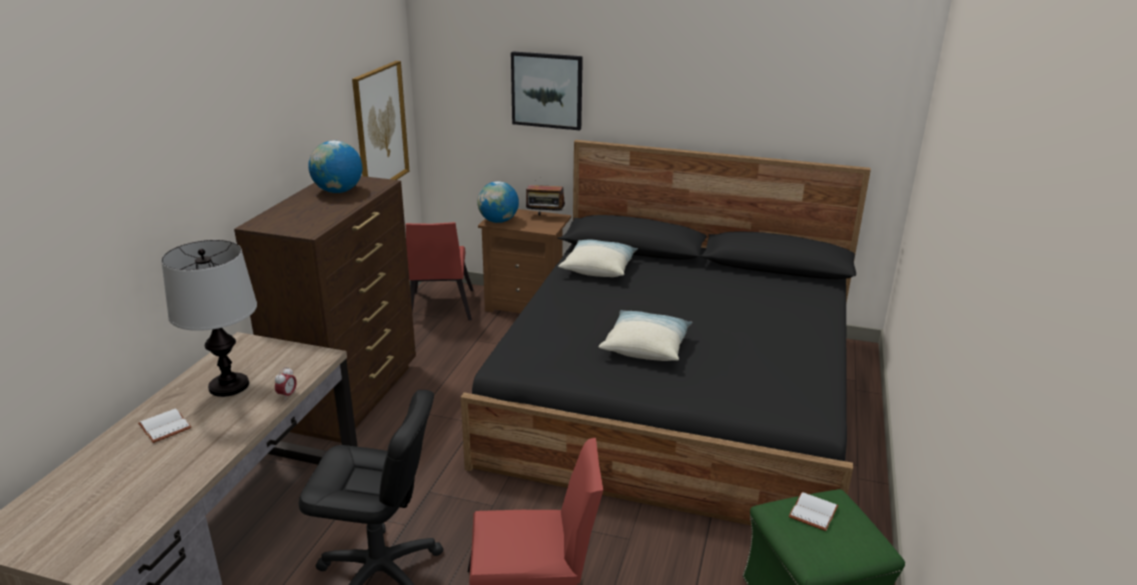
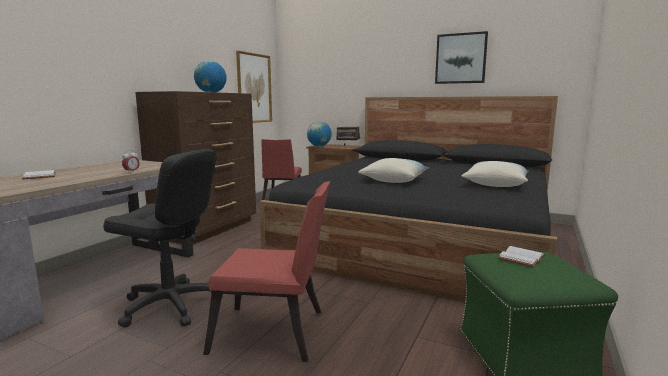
camera: 10 degrees right, 15 degrees down
(229, 386) = (100, 169): table lamp -> none
(547, 90) = (350, 69): picture -> picture (461, 58)
(598, 268) = (374, 161): pillow -> pillow (495, 184)

